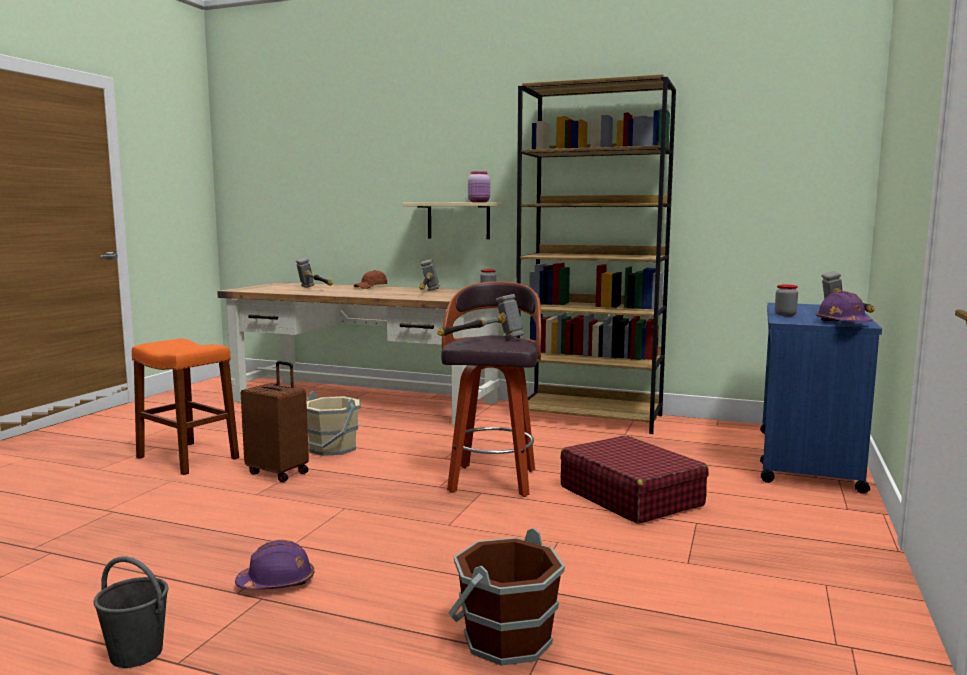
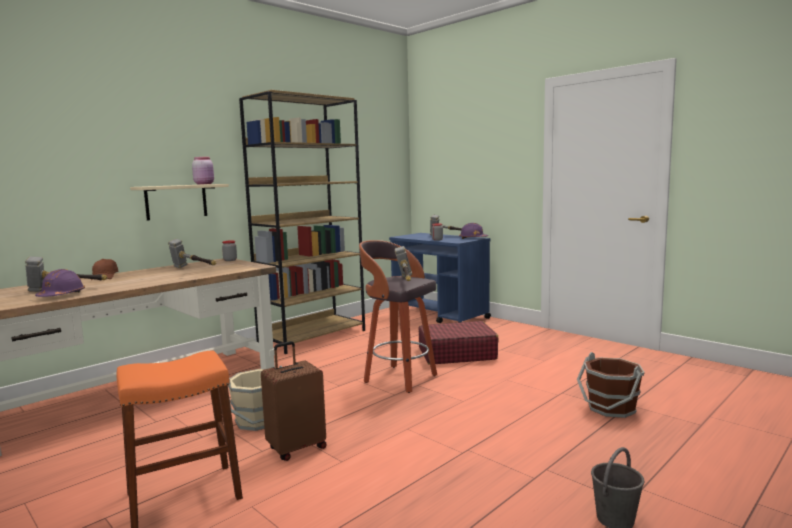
camera: 65 degrees left, 0 degrees up
(277, 583) = (524, 462): purple hard hat -> purple hard hat (61, 296)

